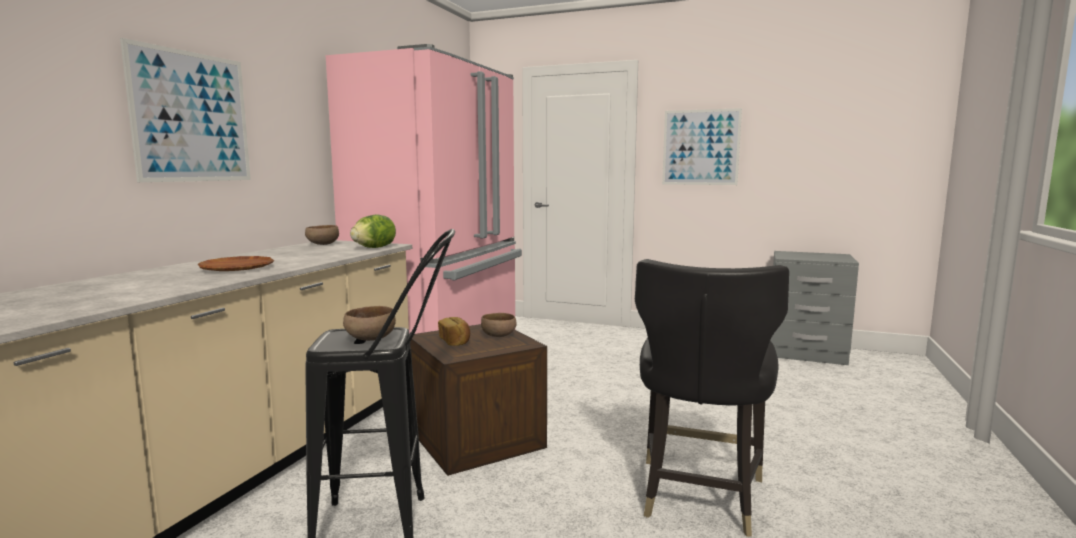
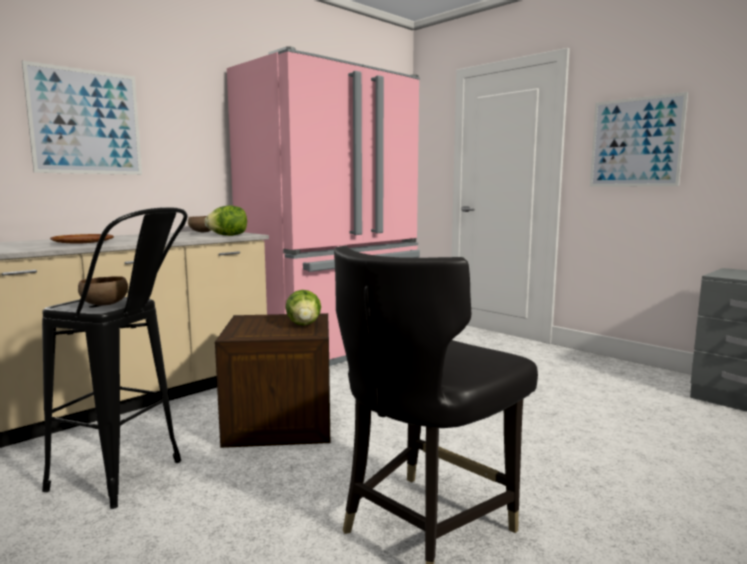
camera: 25 degrees right, 0 degrees up
(455, 341) = (258, 325): bread -> none
(499, 335) = (304, 324): brown bowl -> lettuce

